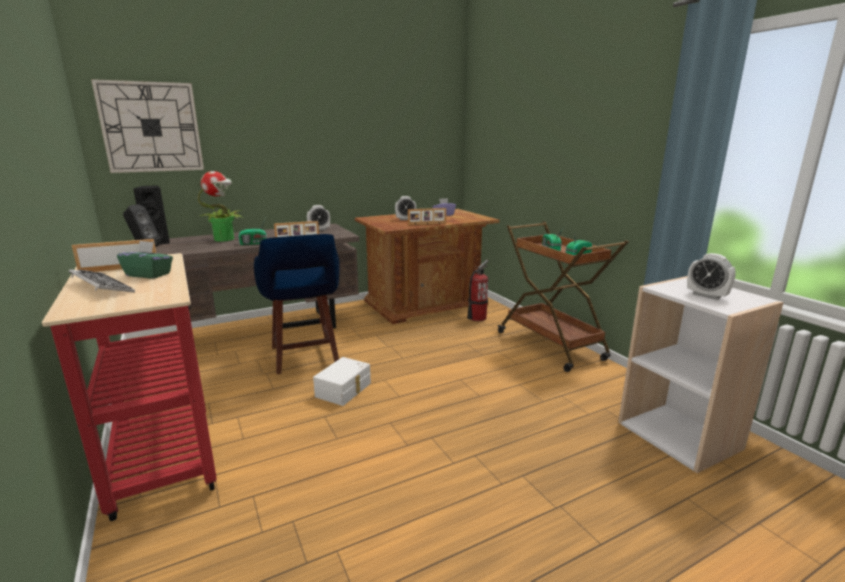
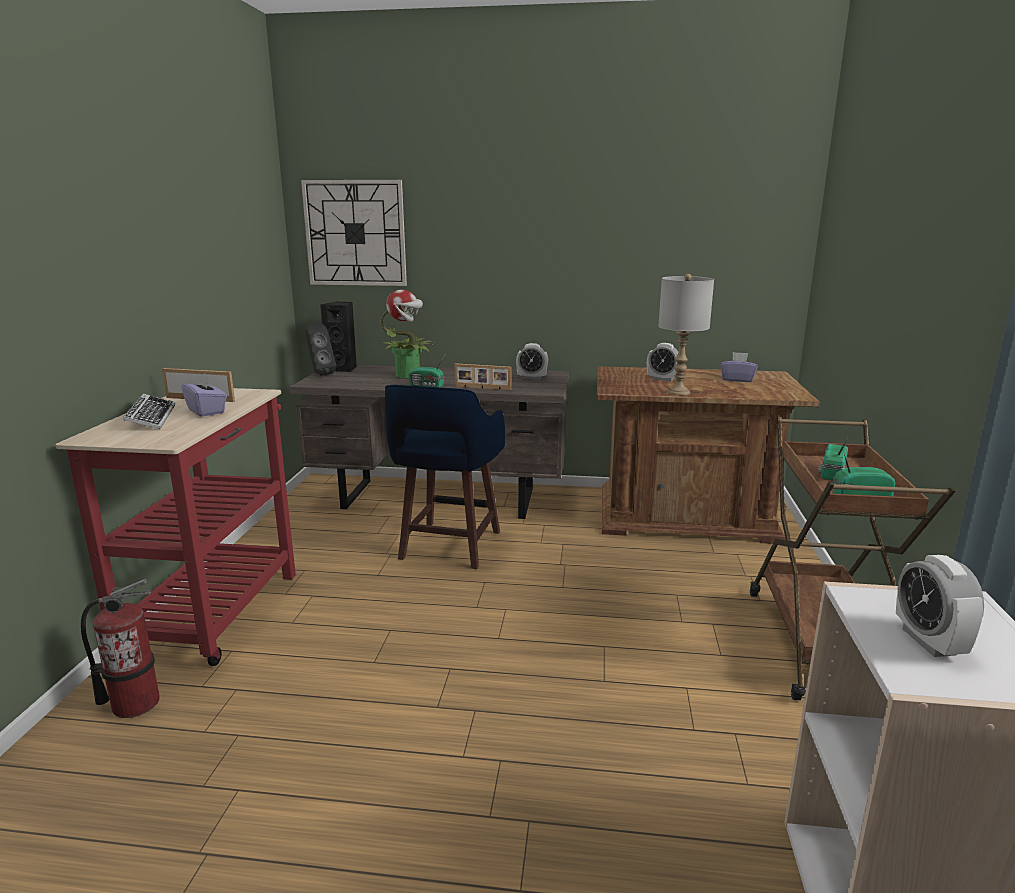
camera: 35 degrees right, 0 degrees up
(149, 274) = (207, 411): green tissue box -> purple tissue box
(344, 390) = (446, 605): white storage box -> none
(427, 224) = (679, 392): picture frame -> grey table lamp
(476, 318) = (741, 560): fire extinguisher -> fire extinguisher (135, 703)

